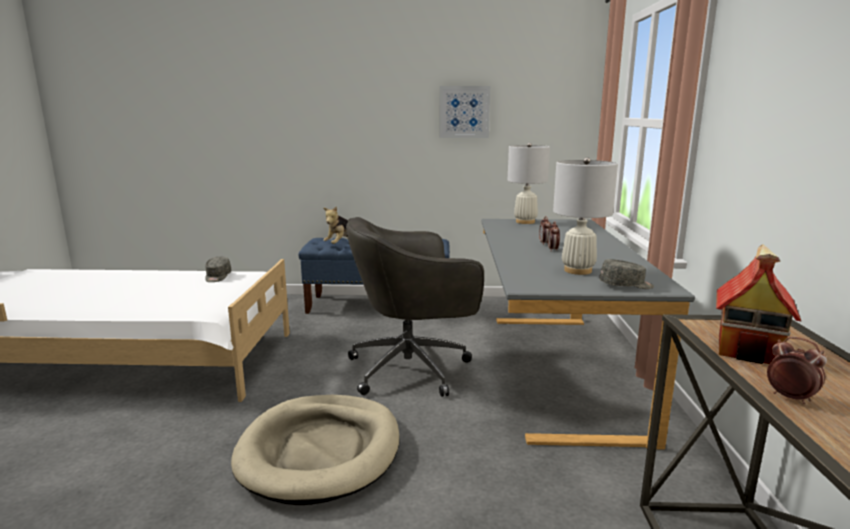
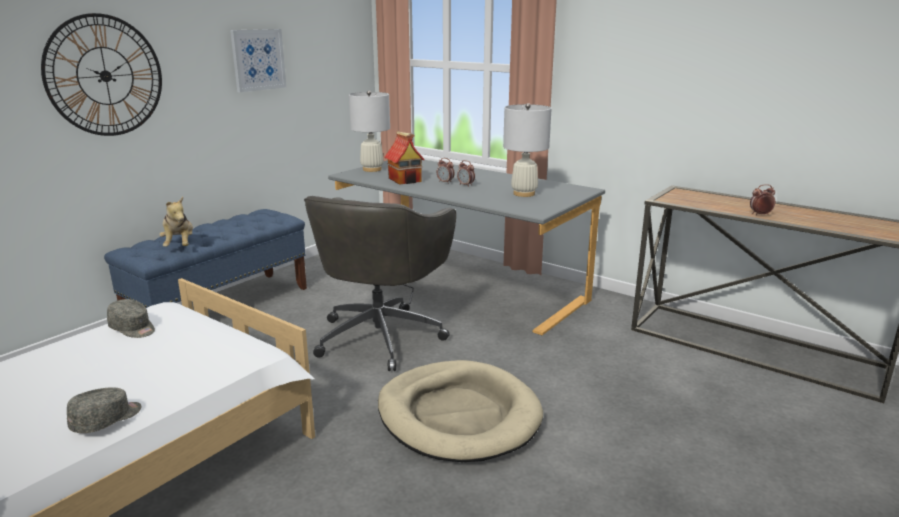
camera: 55 degrees left, 5 degrees up
(332, 116) = (105, 76): none -> wall clock
(626, 285) = (569, 194): grey cap -> grey cap (107, 419)
(749, 349) = (706, 203): toy house -> toy house (405, 180)

